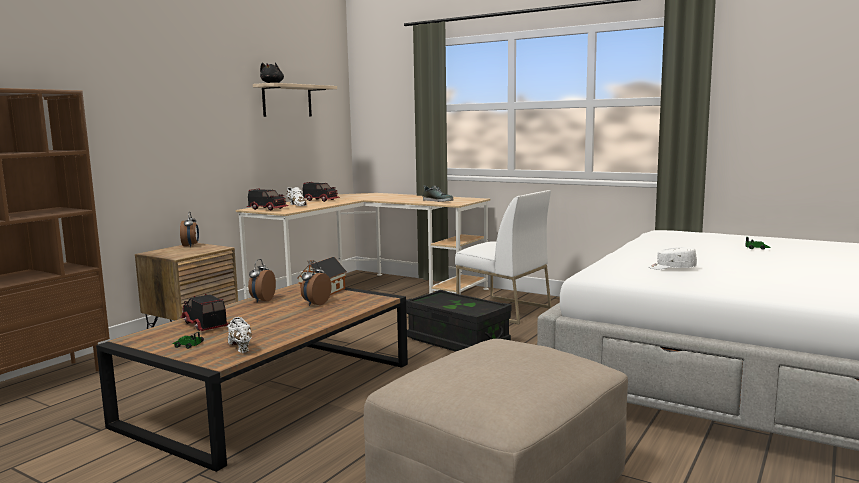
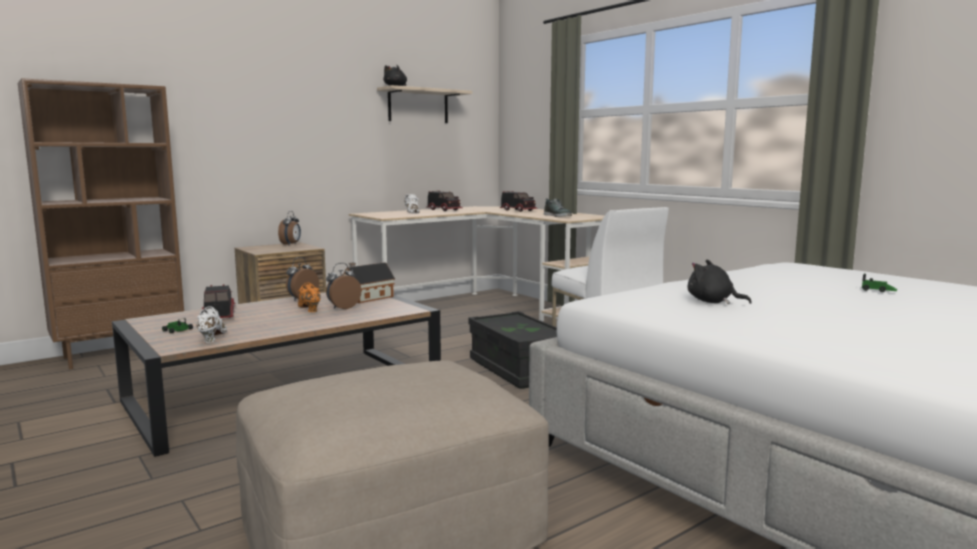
camera: 20 degrees right, 0 degrees up
(268, 209) = (377, 214): toy truck -> toy truck (518, 210)
(286, 309) = (309, 309): none -> orange shoe
(672, 268) = (712, 302): white cap -> black plush toy

